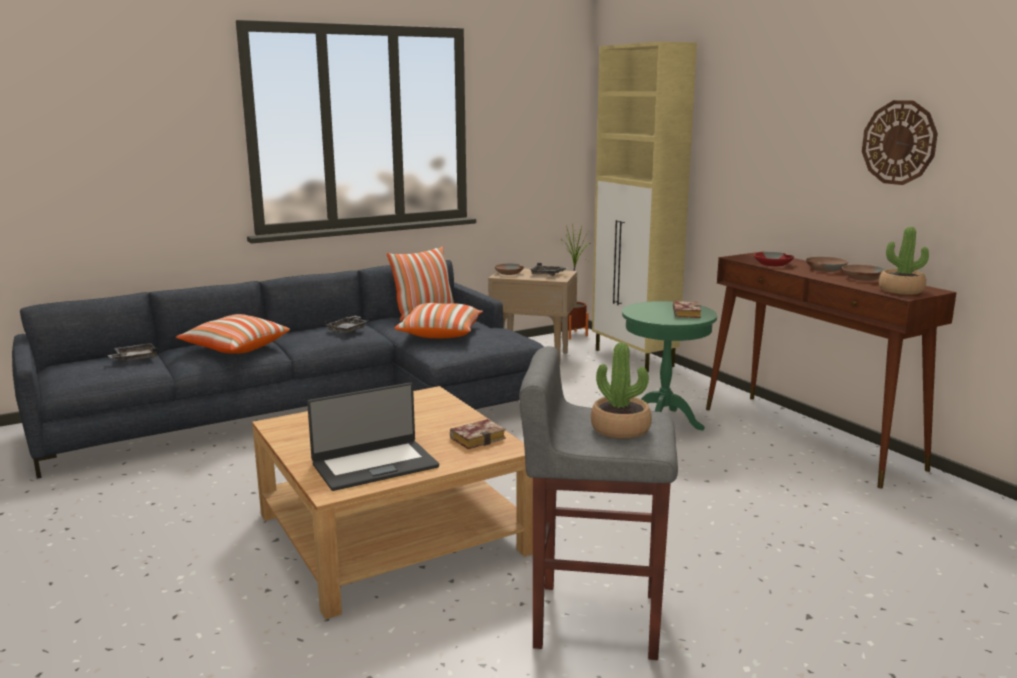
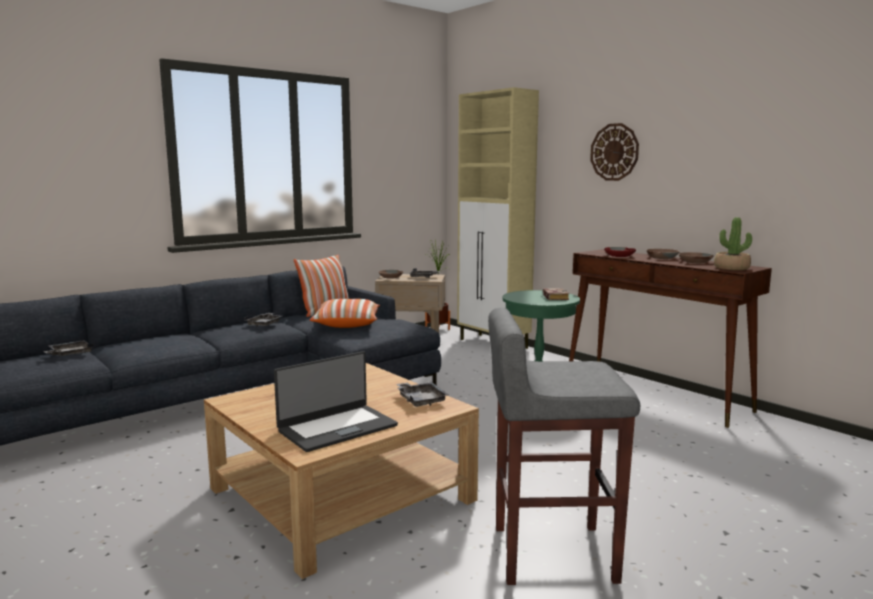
camera: 10 degrees left, 5 degrees down
(235, 348) = (164, 342): pillow -> none
(478, 438) = (421, 400): book -> grey tray
(620, 429) = (575, 375): potted plant -> none
(899, 142) = (714, 156): wall clock -> wall clock (614, 152)

